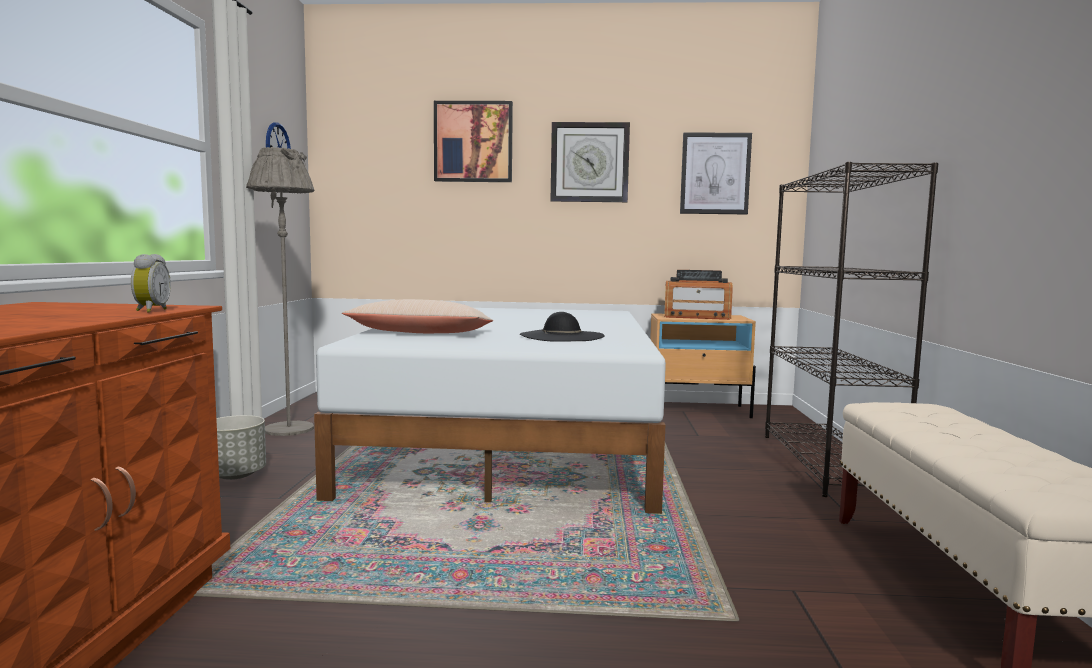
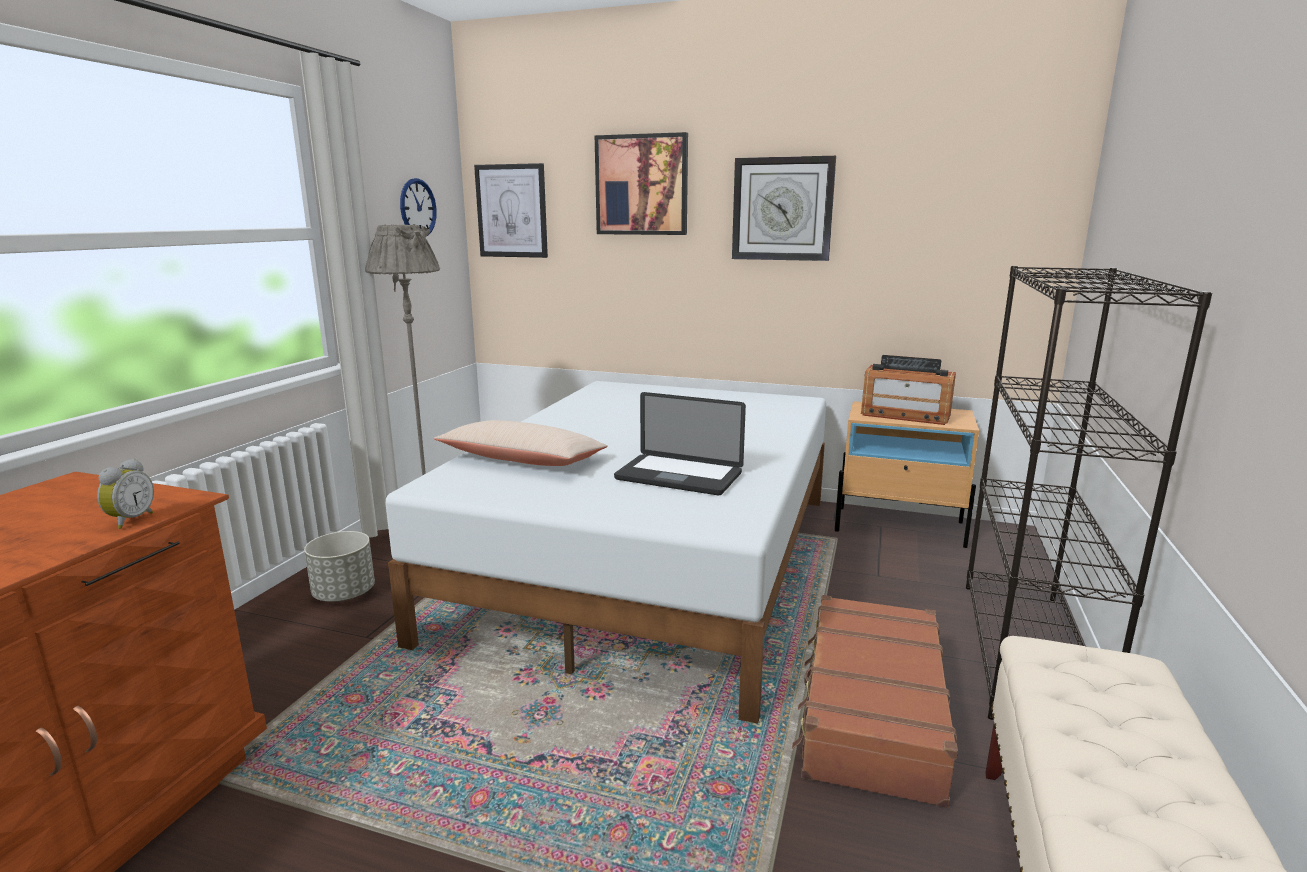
camera: 15 degrees right, 10 degrees up
(561, 336) = (678, 476): black hat -> laptop
(715, 173) = (950, 222): picture -> picture (512, 211)
(740, 501) = (870, 711): none -> brown suitcase

